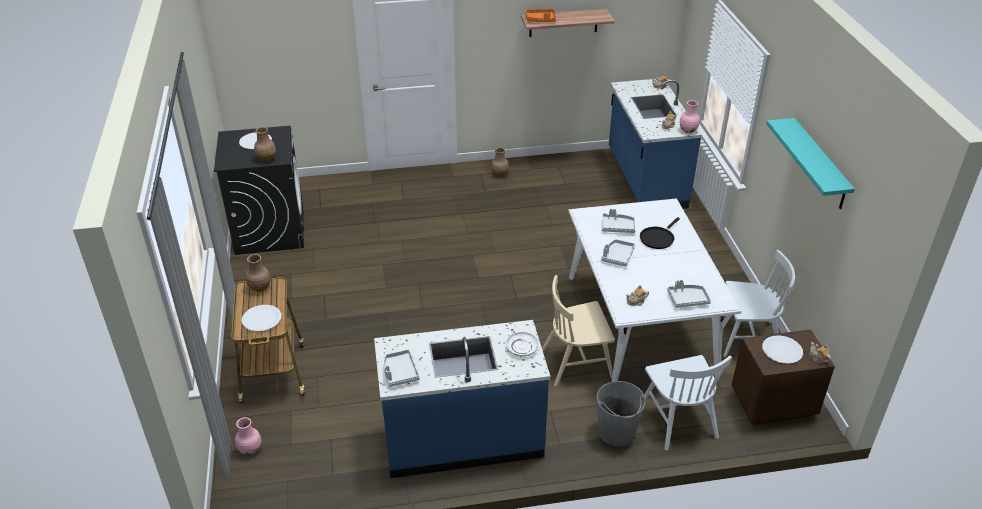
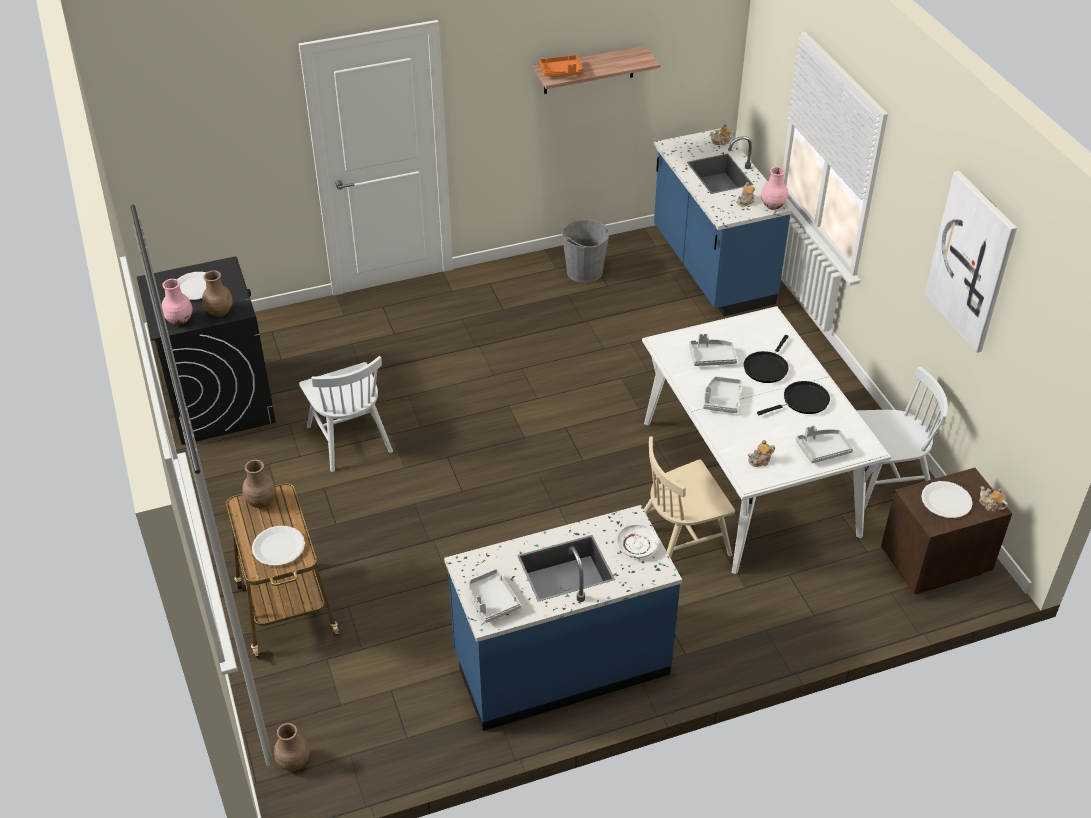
camera: 10 degrees left, 5 degrees up
(250, 449) = (288, 720): pink vase -> pink vase (179, 320)
(500, 173) = (515, 280): brown vase -> brown vase (294, 761)
(616, 432) = (752, 628): grey bucket -> grey bucket (584, 272)
(678, 420) = (823, 601): white chair -> white chair (349, 438)
(680, 264) = (802, 401): none -> black frying pan
(819, 164) = (971, 262): turquoise shelf -> picture

